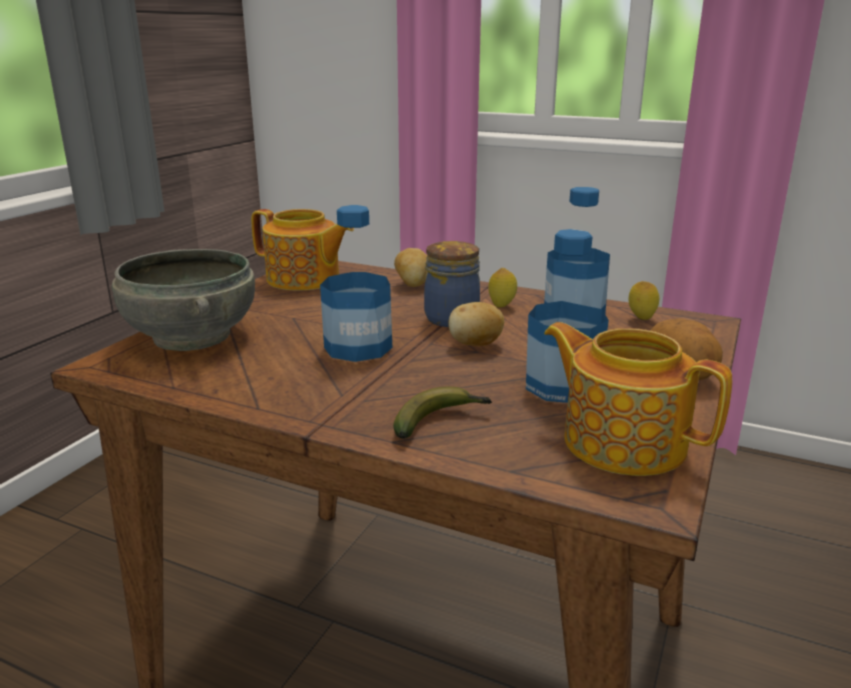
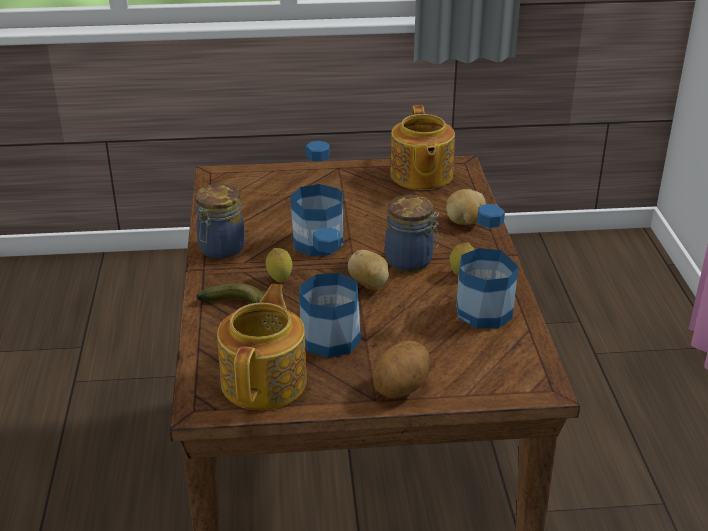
camera: 60 degrees right, 10 degrees up
(190, 337) = (276, 181): grey bowl -> none
(290, 402) = (220, 249): none -> jar
(641, 319) = (509, 348): lemon -> lemon (279, 280)

